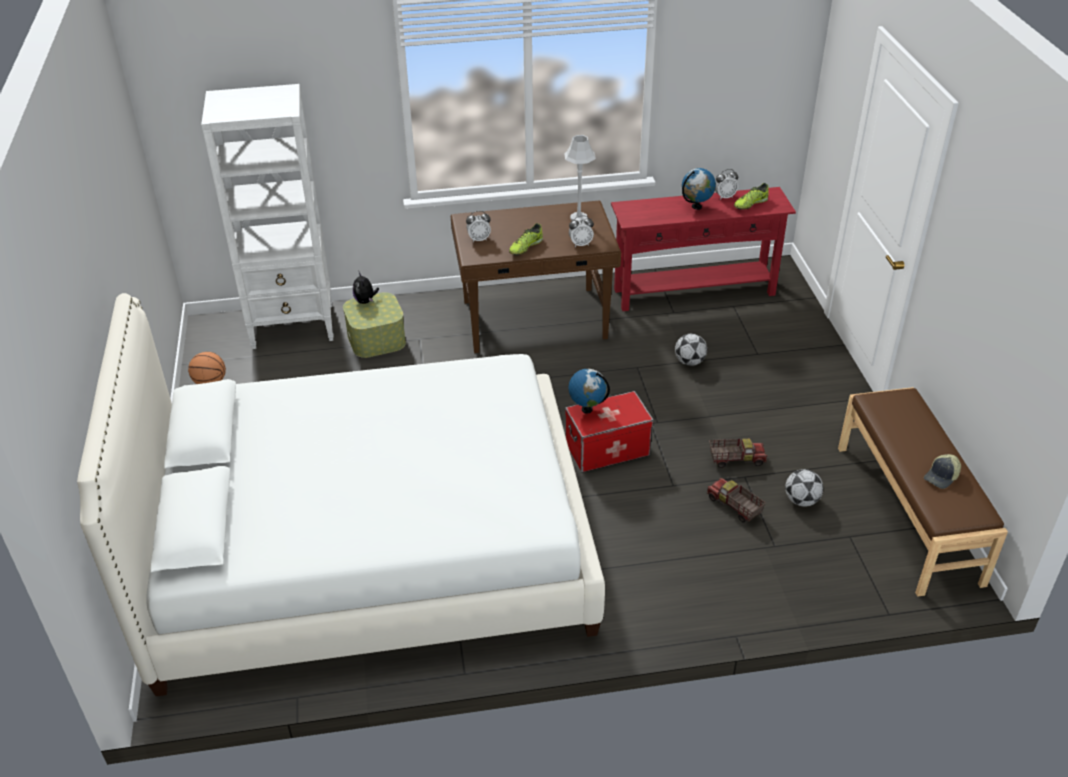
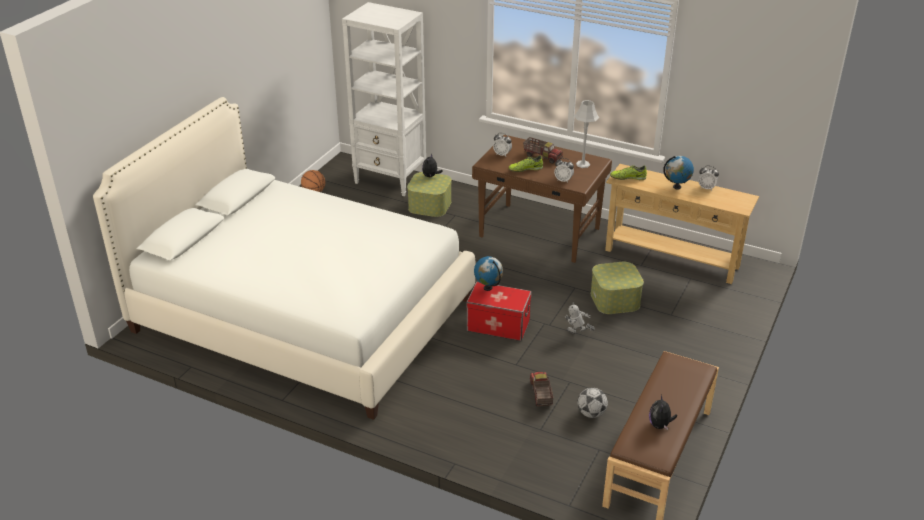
camera: 35 degrees right, 5 degrees down
(689, 362) = (615, 299): football -> storage box
(694, 291) = (672, 258): red console table -> beige console table
(696, 420) = (577, 335): none -> toy robot
(736, 459) = (575, 369): toy truck -> toy truck (542, 156)
(750, 204) = (719, 199): shoe -> shoe (627, 178)
(942, 477) = (660, 425): cap -> plush toy

